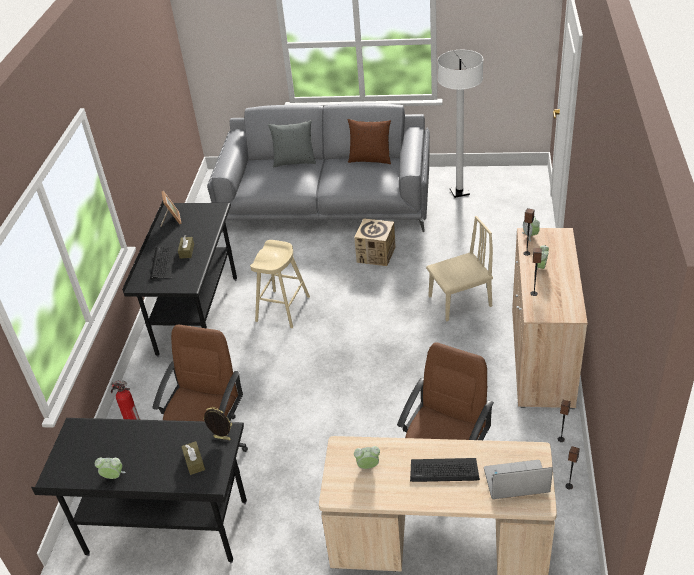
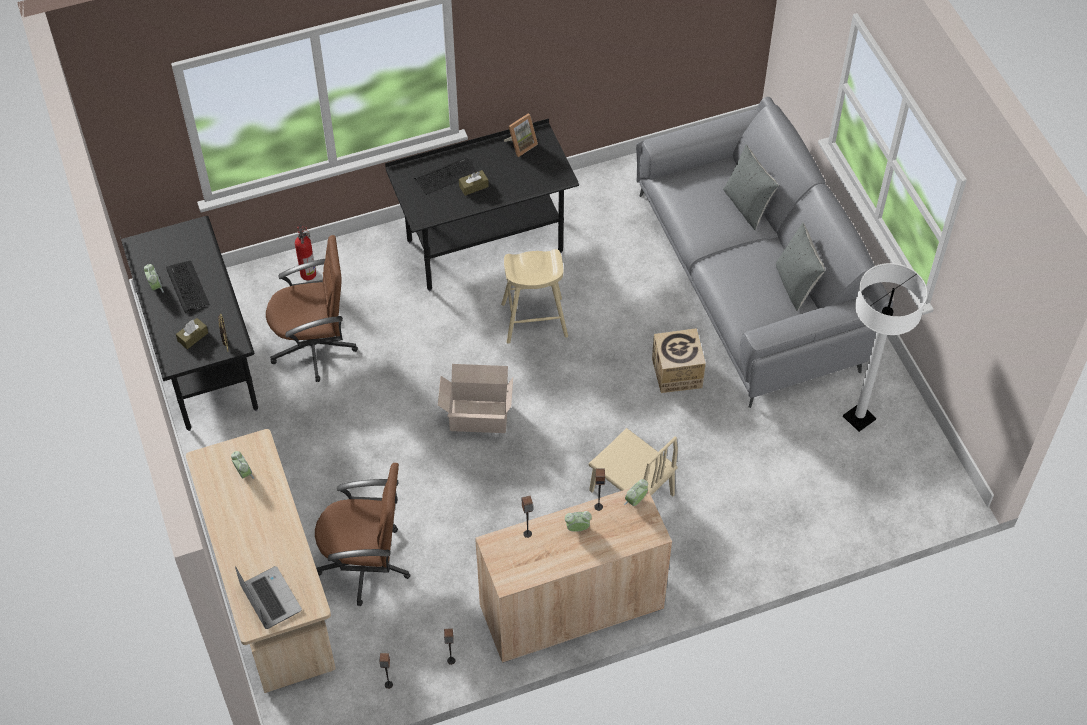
camera: 60 degrees right, 15 degrees up
(345, 362) = (477, 416): none -> cardboard box
(370, 159) = (796, 285): brown pillow -> grey pillow
(444, 471) = (261, 536): keyboard -> keyboard (187, 287)

